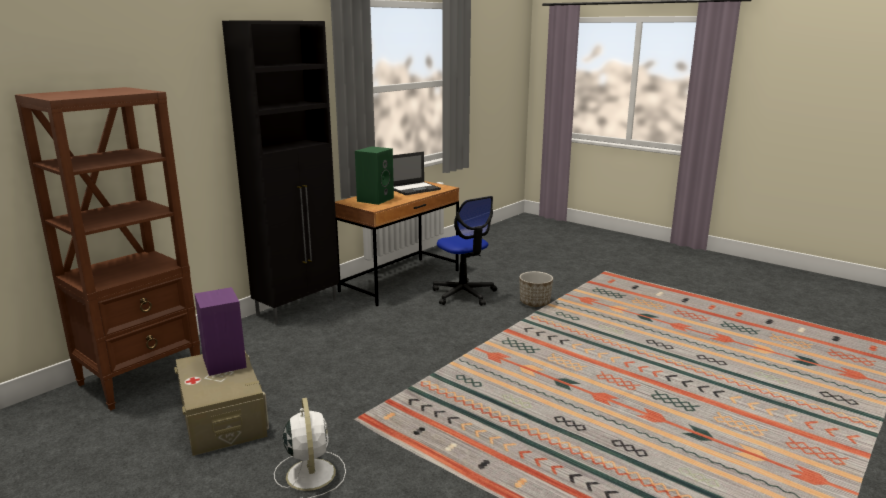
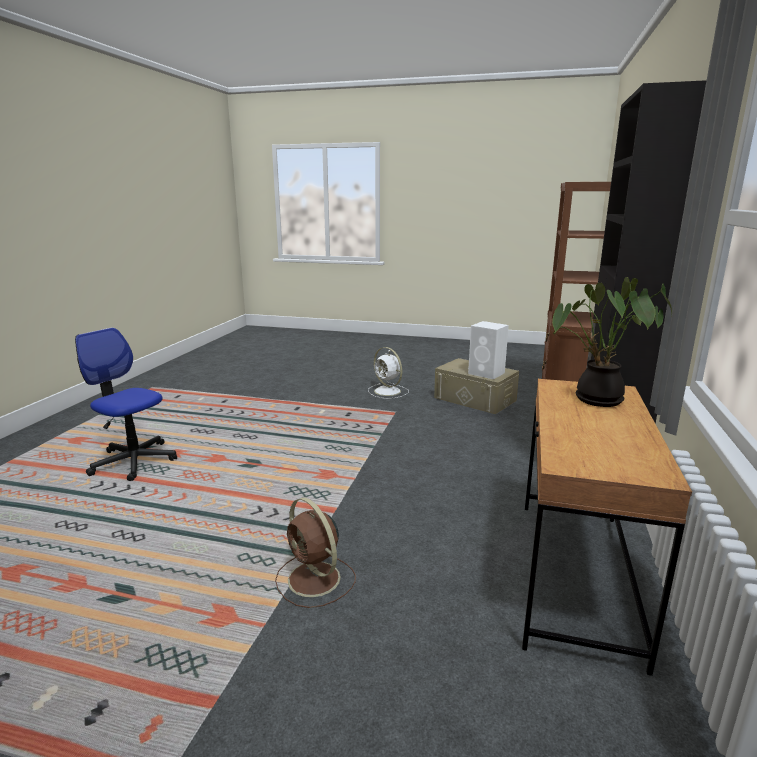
camera: 155 degrees right, 0 degrees up
(224, 362) = (487, 373): purple speaker -> white speaker
(375, 199) = (596, 401): green speaker -> potted plant
(415, 189) = (608, 444): laptop -> none
(464, 294) = (440, 568): office chair -> office chair (134, 461)
(535, 303) = (315, 580): planter -> brown fan

